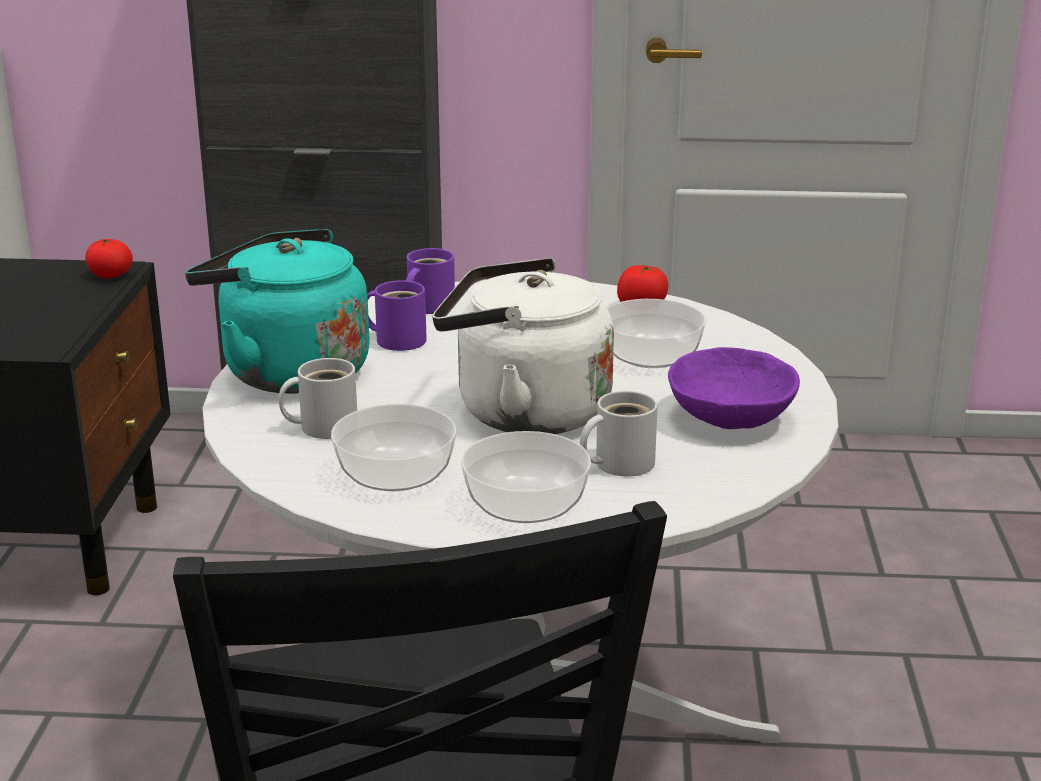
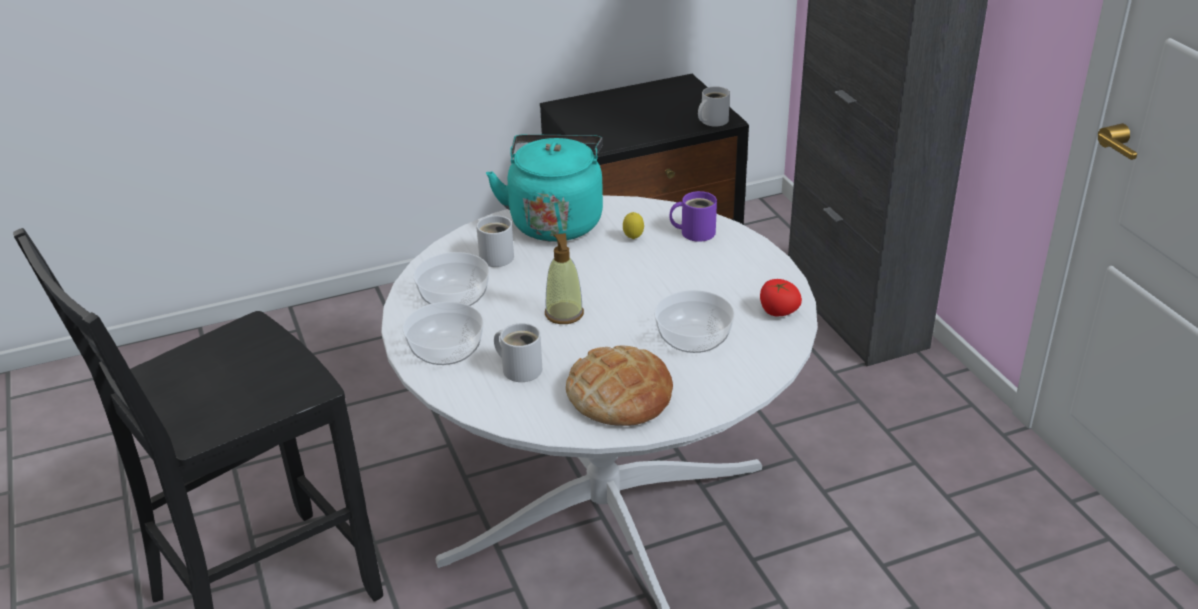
camera: 65 degrees right, 10 degrees up
(110, 275) = (712, 121): tomato -> white mug
(397, 339) = (633, 238): purple mug -> lemon
(523, 412) = (564, 314): white kettle -> soap dispenser
(730, 417) = (620, 394): purple bowl -> bread

